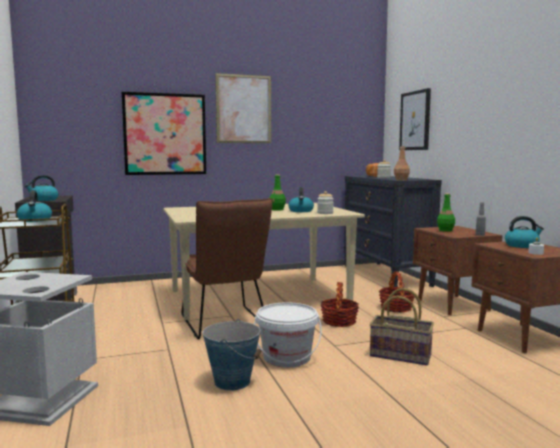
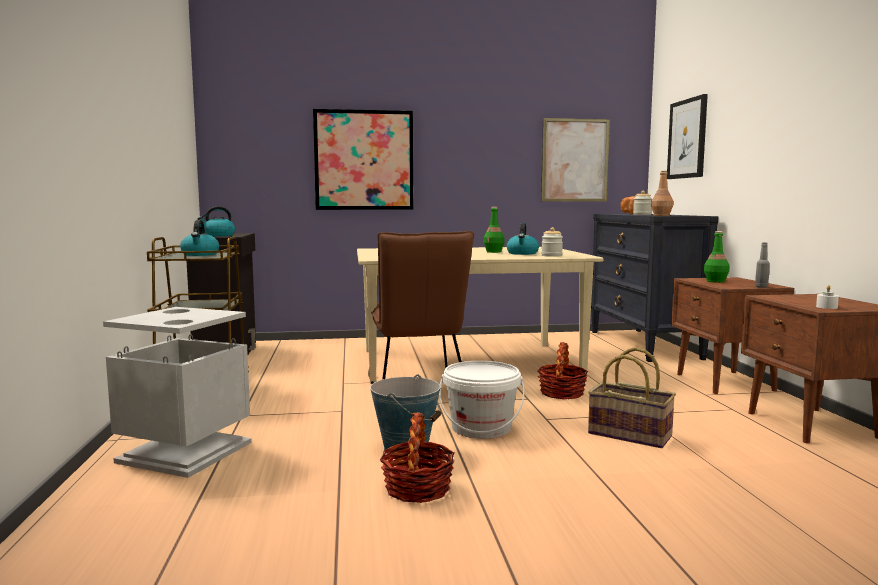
camera: 10 degrees right, 0 degrees up
(243, 109) = (462, 128): picture -> picture (575, 160)
(396, 308) = (643, 382): basket -> basket (417, 489)
(522, 245) = (813, 299): kettle -> none

